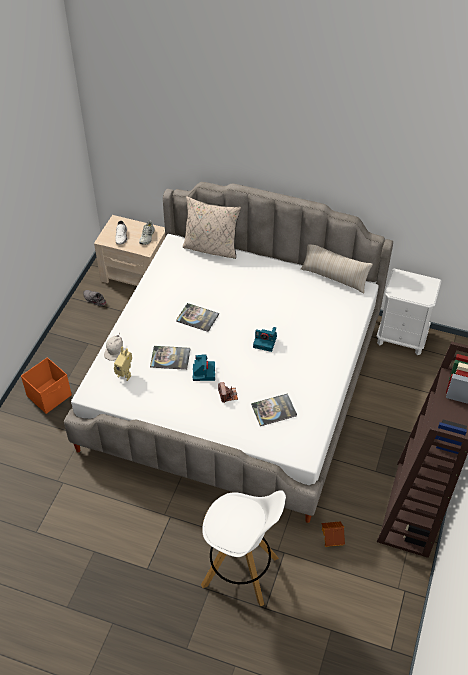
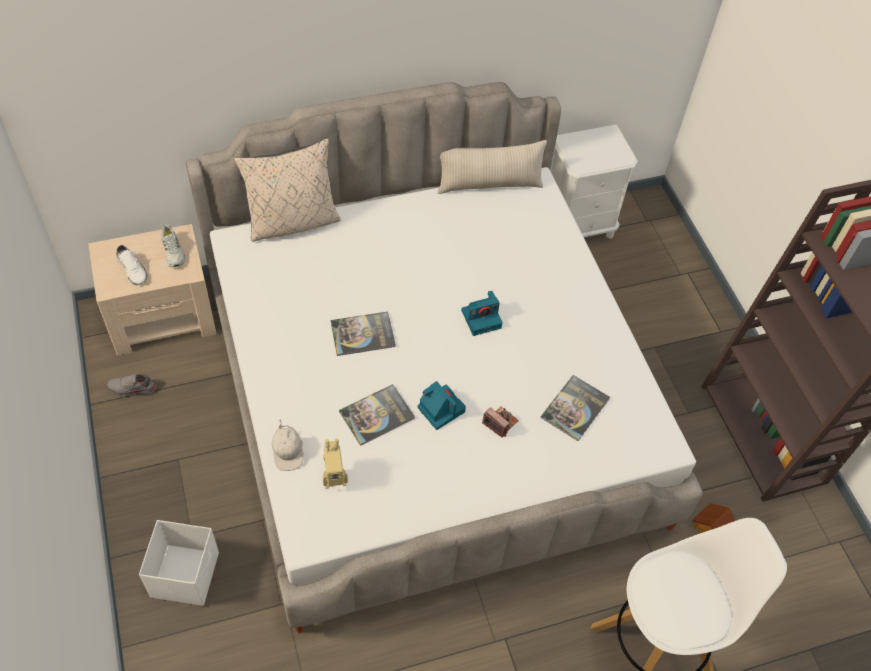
camera: 40 degrees left, 5 degrees up
(50, 396) = (186, 574): orange storage box -> white storage box

